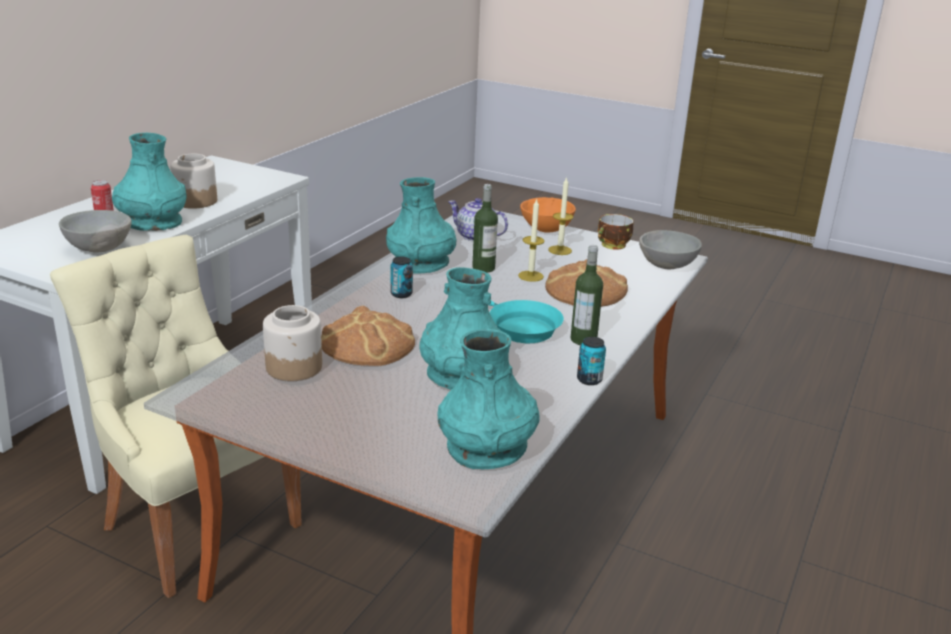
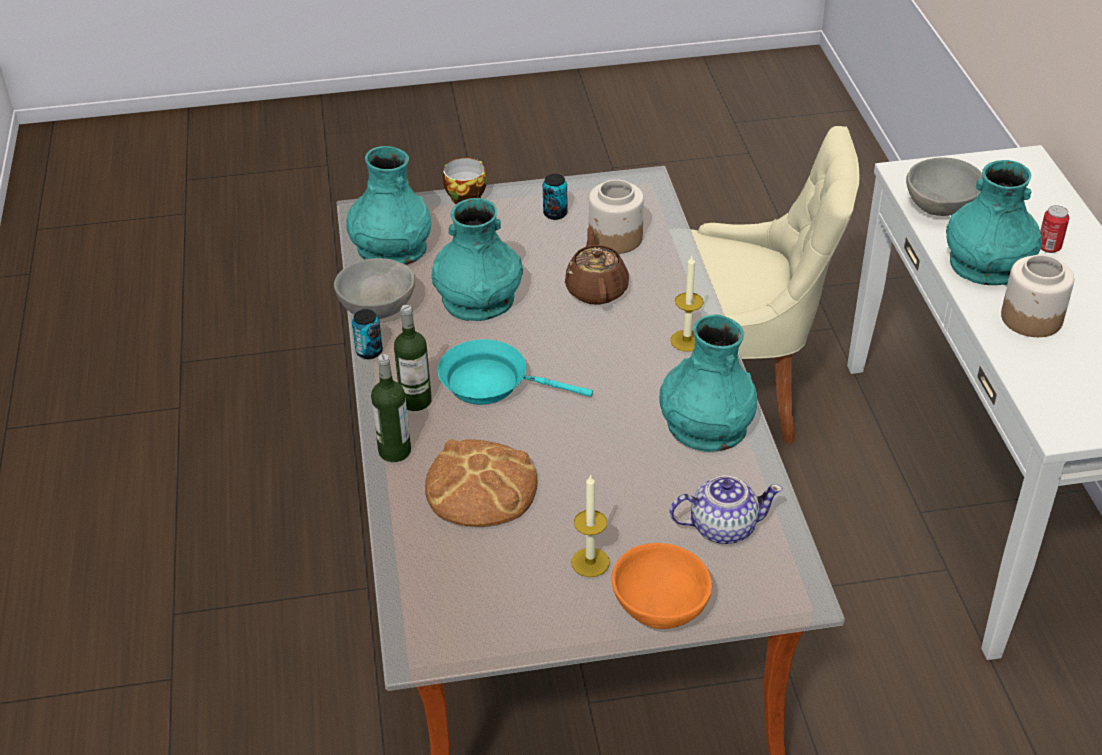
camera: 145 degrees right, 15 degrees up
(368, 343) = (596, 289): bread -> brown teapot
(401, 294) = (657, 365): can -> can (555, 213)
(483, 268) = (634, 461): bottle -> bottle (394, 451)
(530, 276) = (567, 478): candle -> candle (687, 340)
(613, 246) = (534, 623): cup -> cup (465, 196)
(667, 267) = (423, 610): grey bowl -> grey bowl (377, 308)

